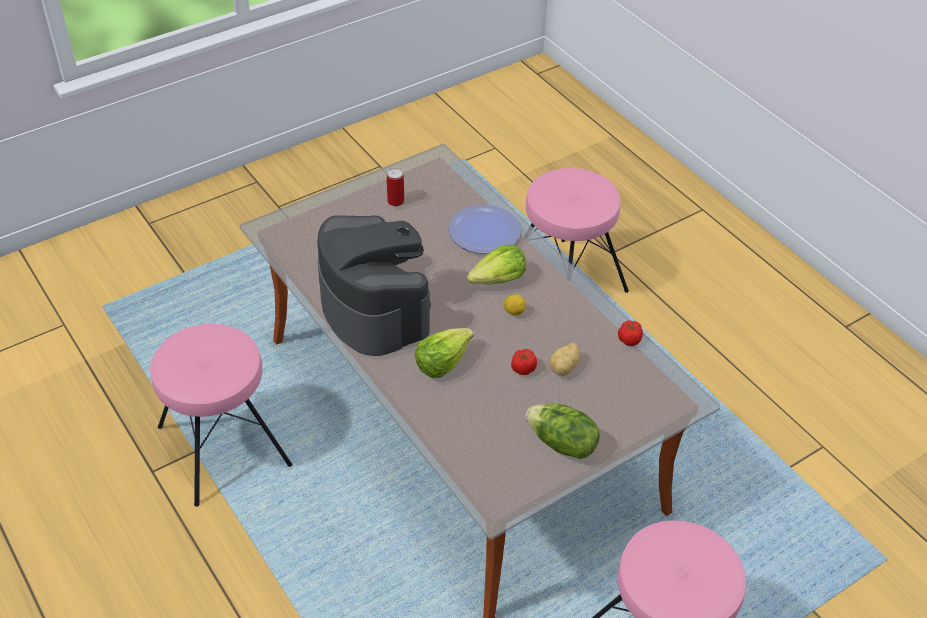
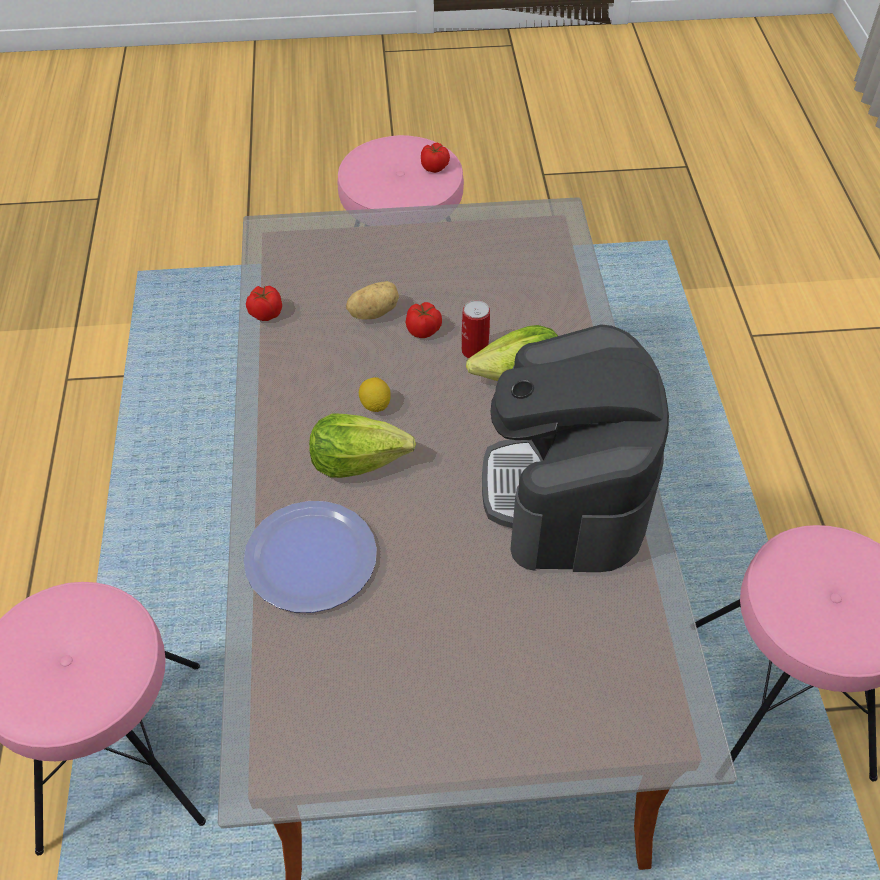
camera: 150 degrees left, 5 degrees up
(395, 201) = (414, 696): can -> can (474, 351)
(561, 444) = (445, 241): lettuce -> none
(655, 584) = (435, 167): none -> tomato

